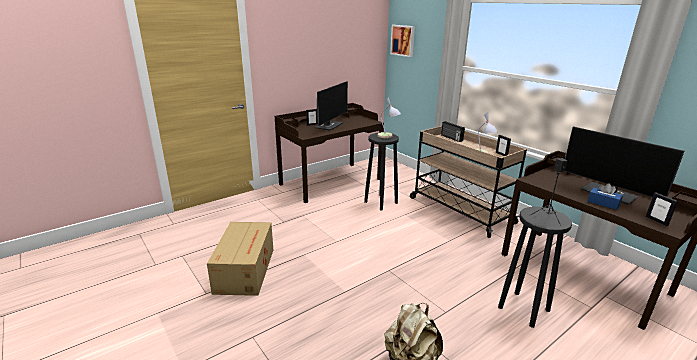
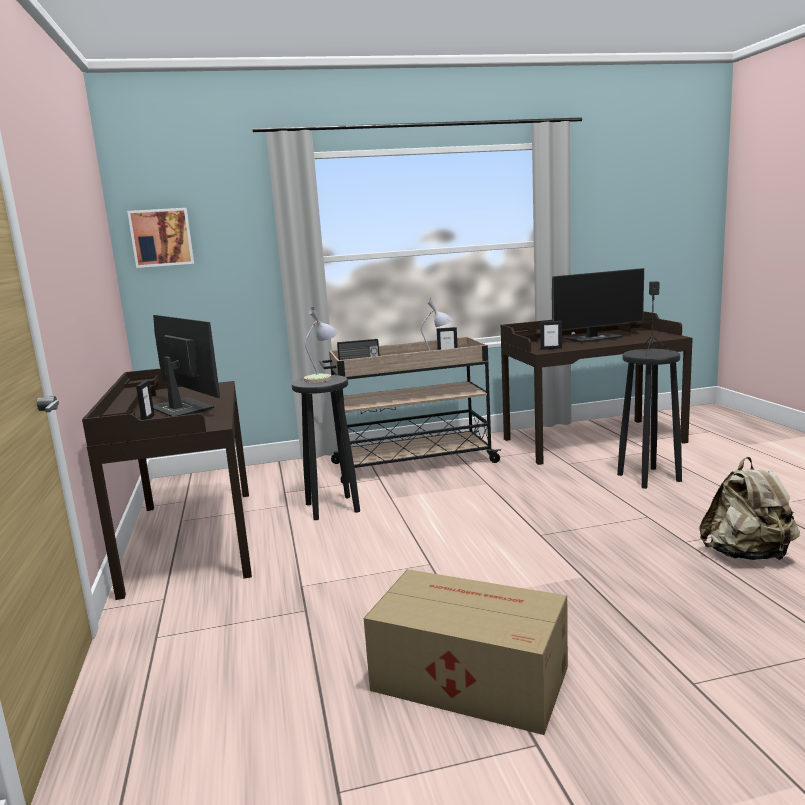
camera: 65 degrees left, 10 degrees down
(603, 203) = (615, 342): blue tissue box -> none
(656, 221) = (657, 337): picture frame -> picture frame (551, 349)

